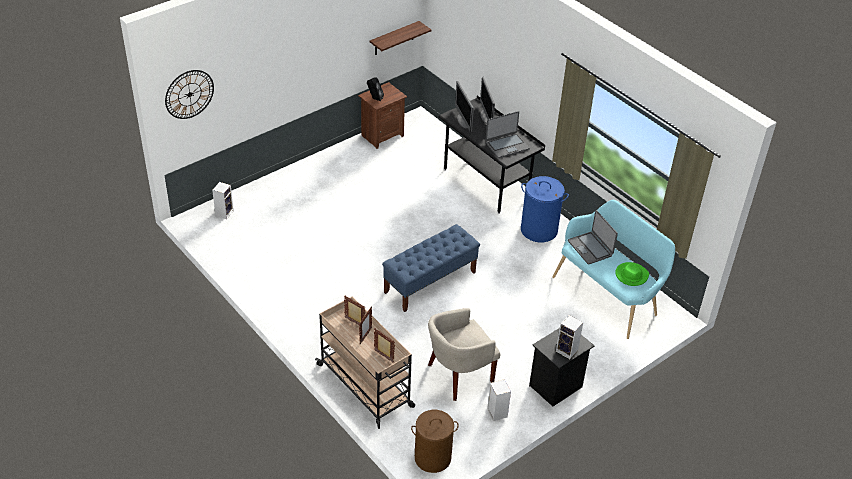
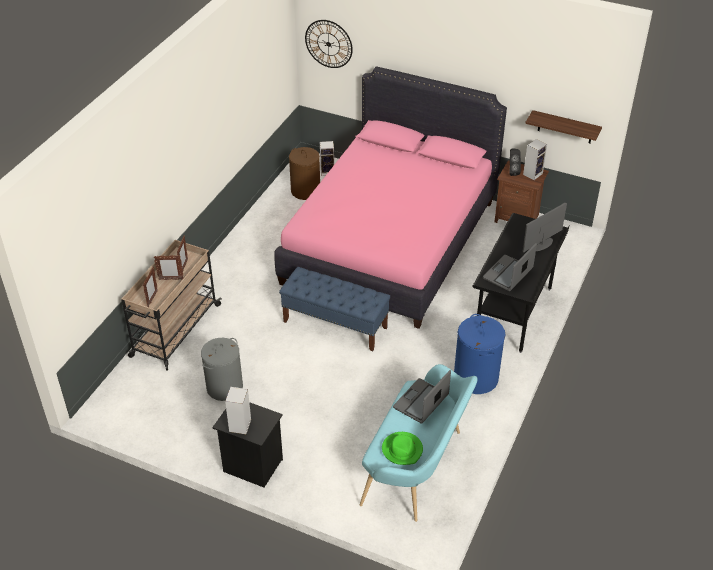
camera: 65 degrees right, 0 degrees up
(352, 213) = (390, 241): none -> pink bed
(432, 458) = (113, 405): brown laundry basket -> brown laundry basket (305, 191)
(458, 375) = (225, 387): beige armchair -> grey laundry basket
(463, 121) = (518, 231): monitor -> none
(496, 412) = (192, 431): speaker -> speaker (533, 173)
(507, 146) = (508, 274): laptop -> laptop turned 90 degrees clockwise

